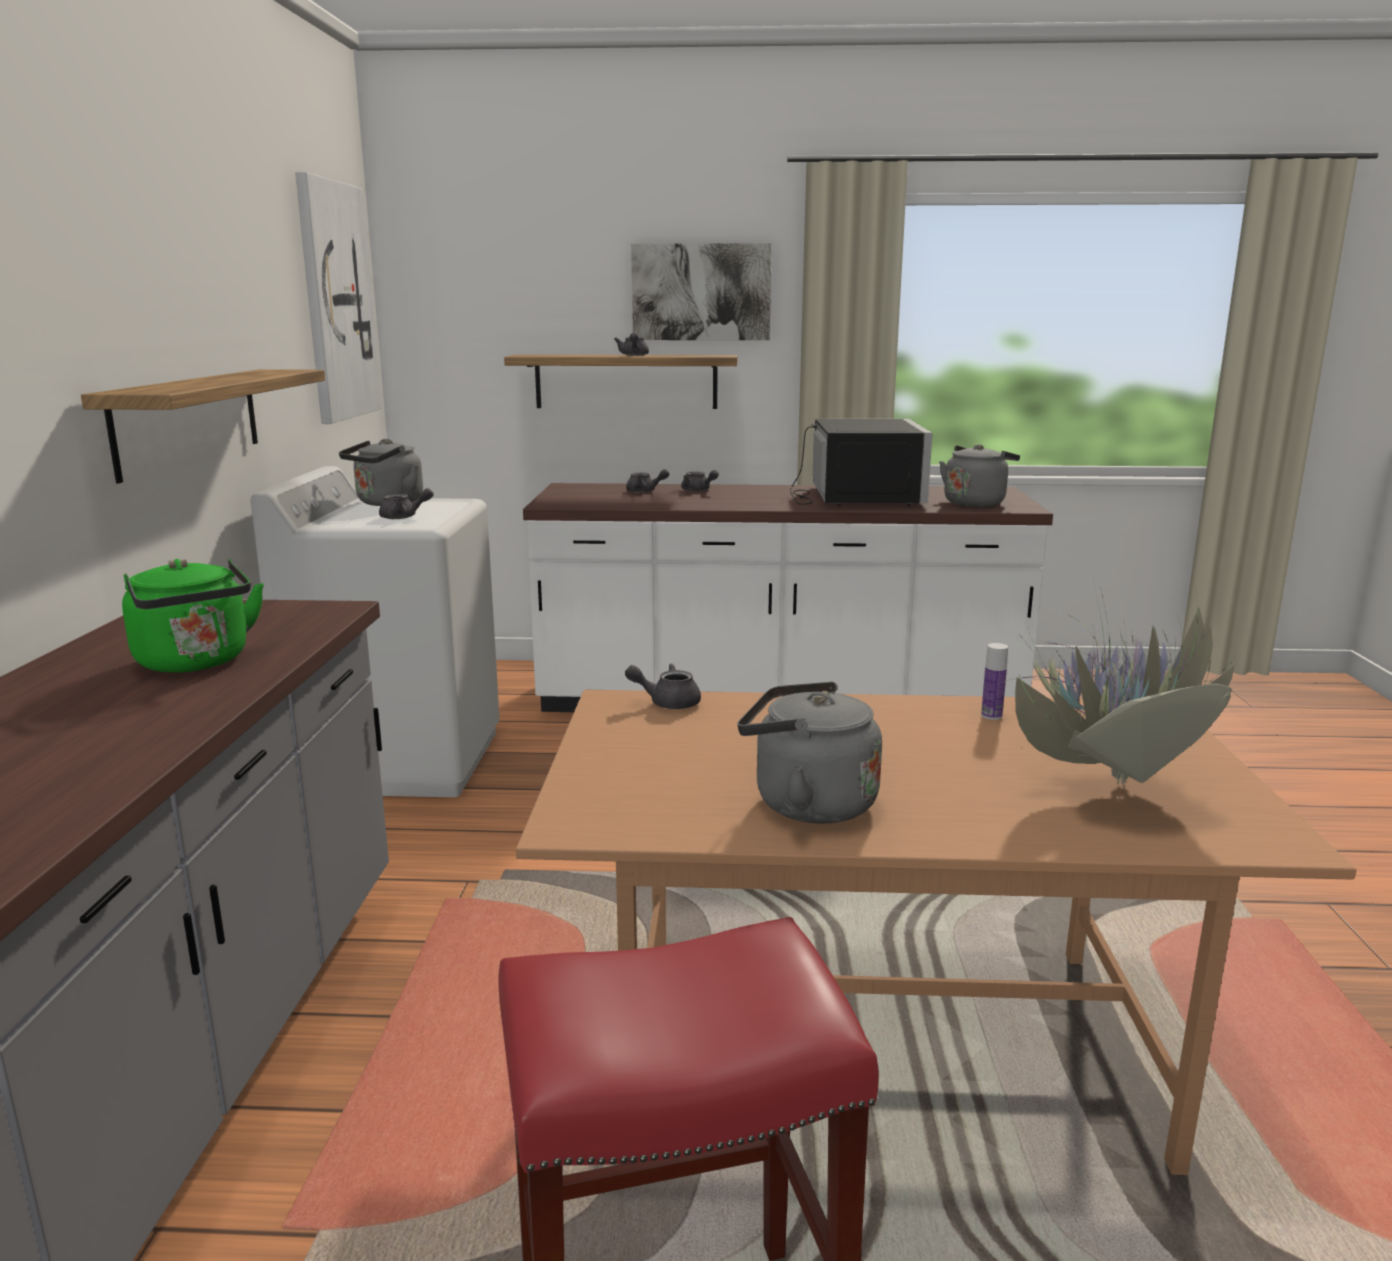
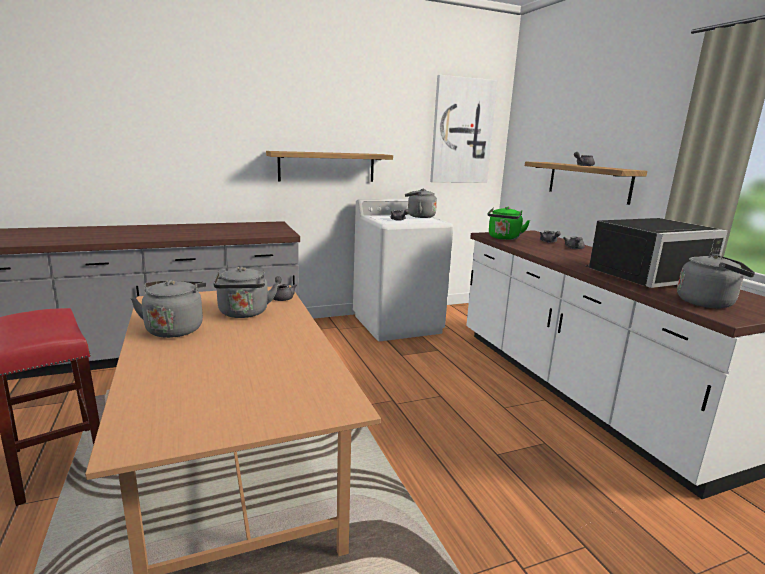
camera: 65 degrees right, 0 degrees up
(196, 663) = (219, 232): green kettle -> green kettle (504, 238)
(701, 292) = (635, 129): picture -> none
(749, 740) = (244, 313): none -> grey kettle
(991, 716) = (304, 358): bottle -> none
(1108, 791) = (198, 392): potted plant -> none

